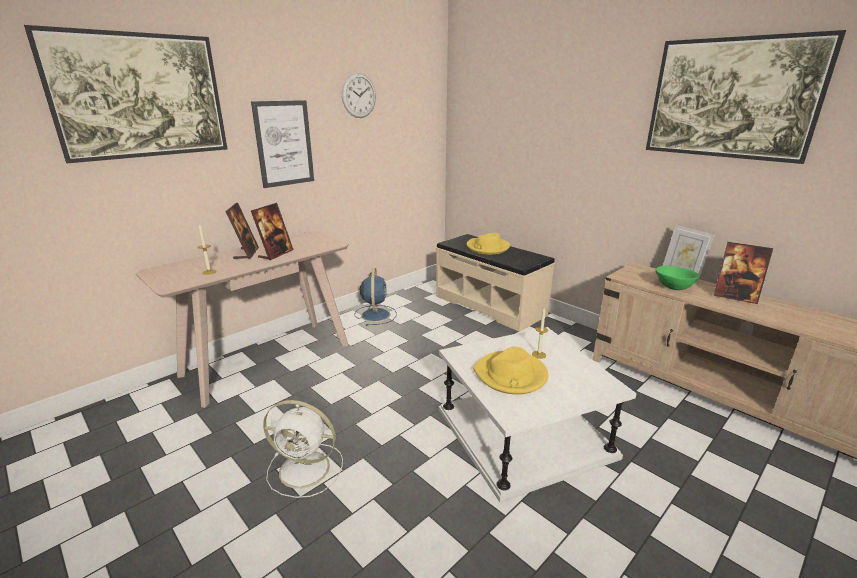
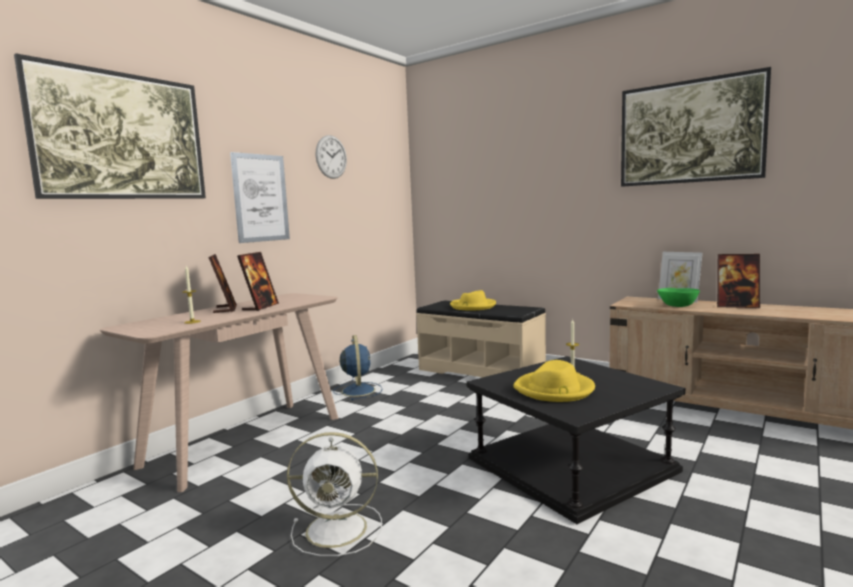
camera: 10 degrees left, 15 degrees down
(524, 433) = (571, 465): white side table -> black side table

